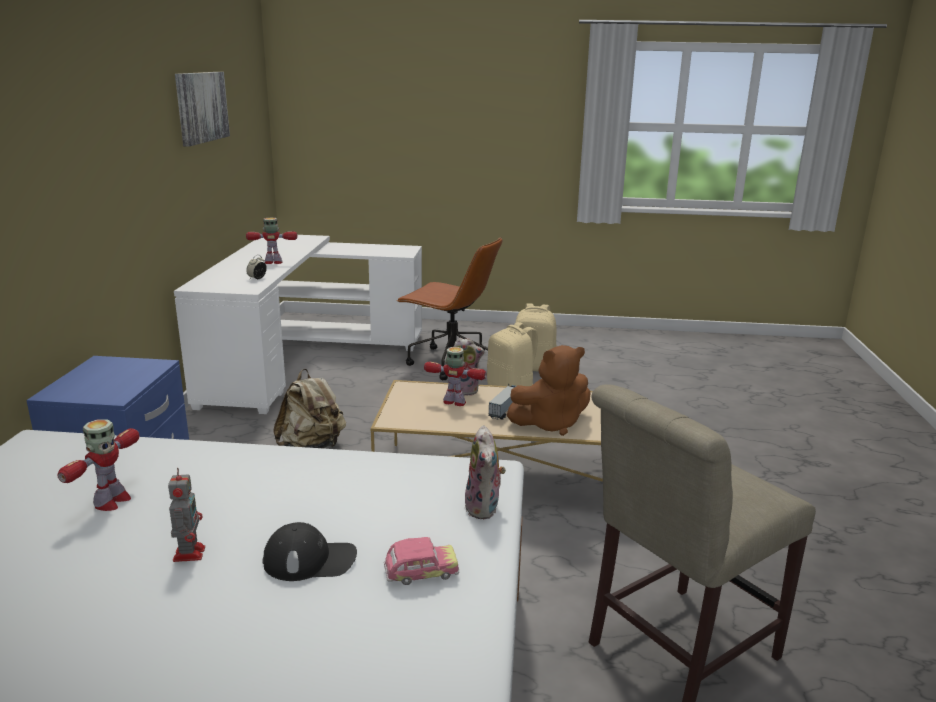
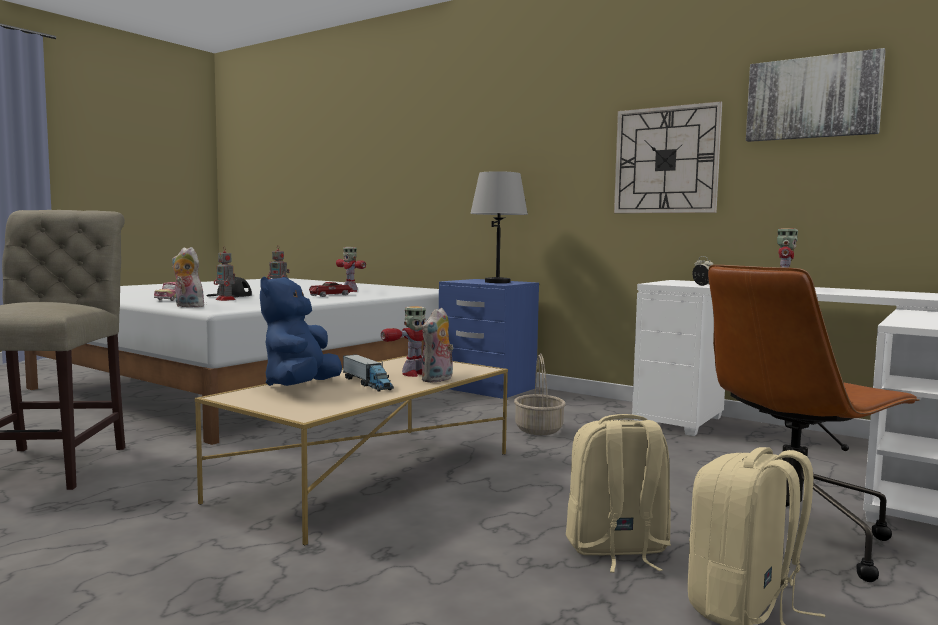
camera: 120 degrees right, 15 degrees down
(117, 372) = (497, 282): none -> grey table lamp
(147, 170) = (666, 160): none -> wall clock
(217, 485) = (329, 295): none -> toy car
(312, 446) = (539, 429): beige backpack -> basket
(374, 529) = (226, 300): none -> toy robot
(550, 424) = (300, 387): brown plush toy -> blue plush toy

